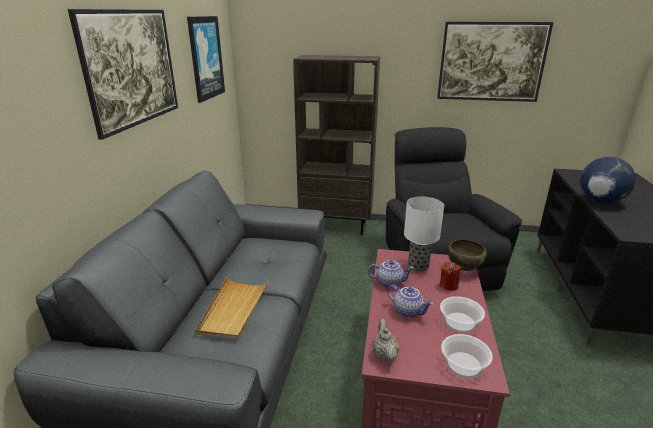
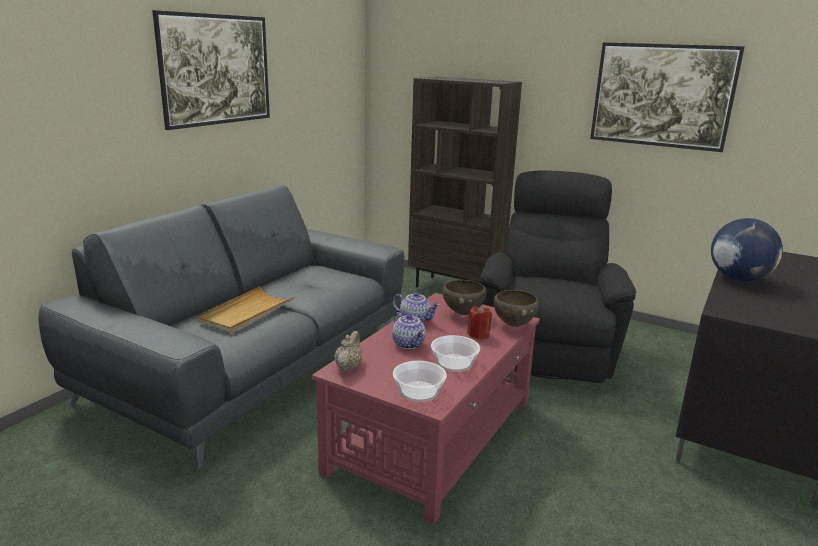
camera: 20 degrees right, 5 degrees down
(205, 58) = (320, 72): picture -> none
(418, 266) = (463, 313): table lamp -> brown bowl

